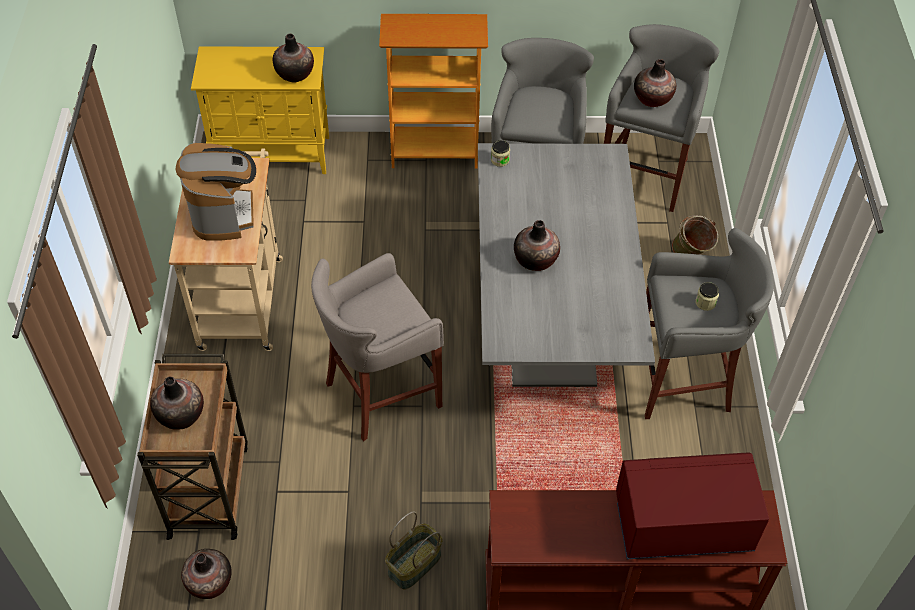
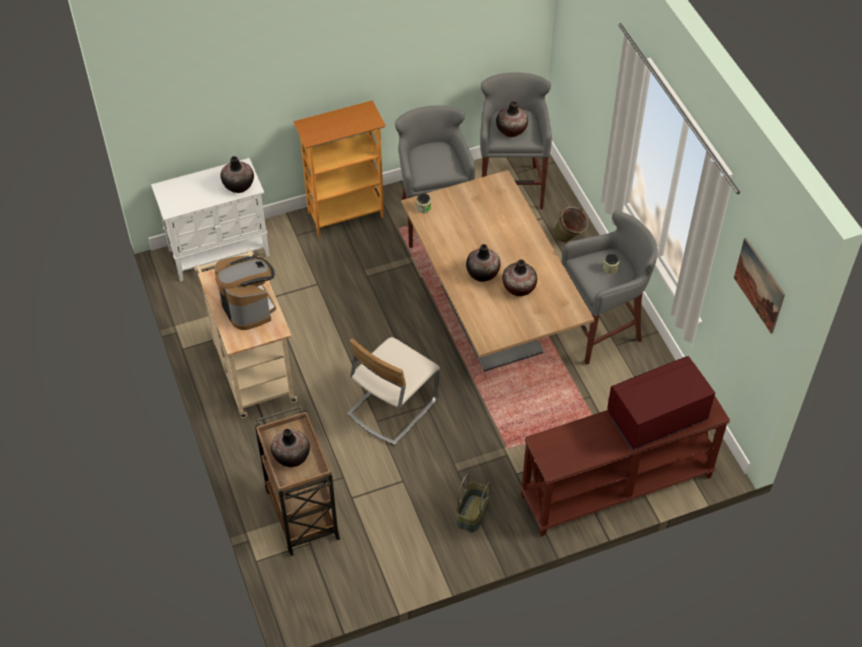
camera: 20 degrees left, 0 degrees up
(209, 582) = (335, 574): vase -> vase (518, 287)
(273, 154) = (220, 252): yellow cabinet -> white cabinet
(379, 394) = (392, 407): grey stool -> beige chair
(550, 324) = (491, 318): grey dining table -> brown dining table
(879, 384) = (759, 285): none -> picture

